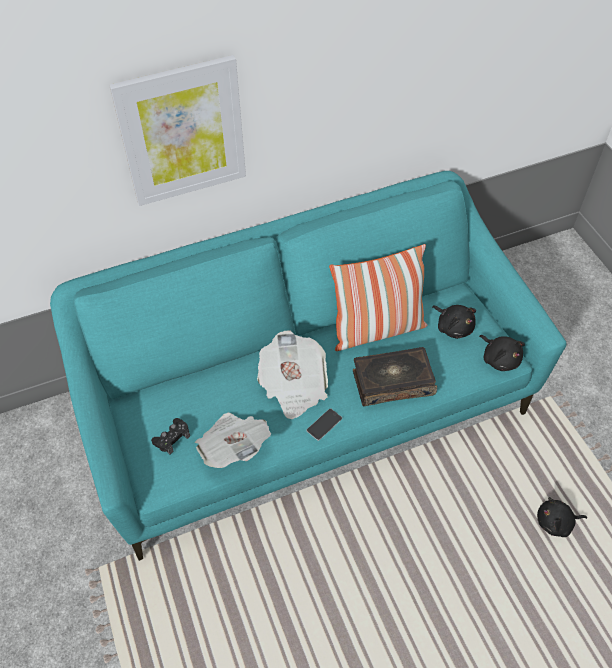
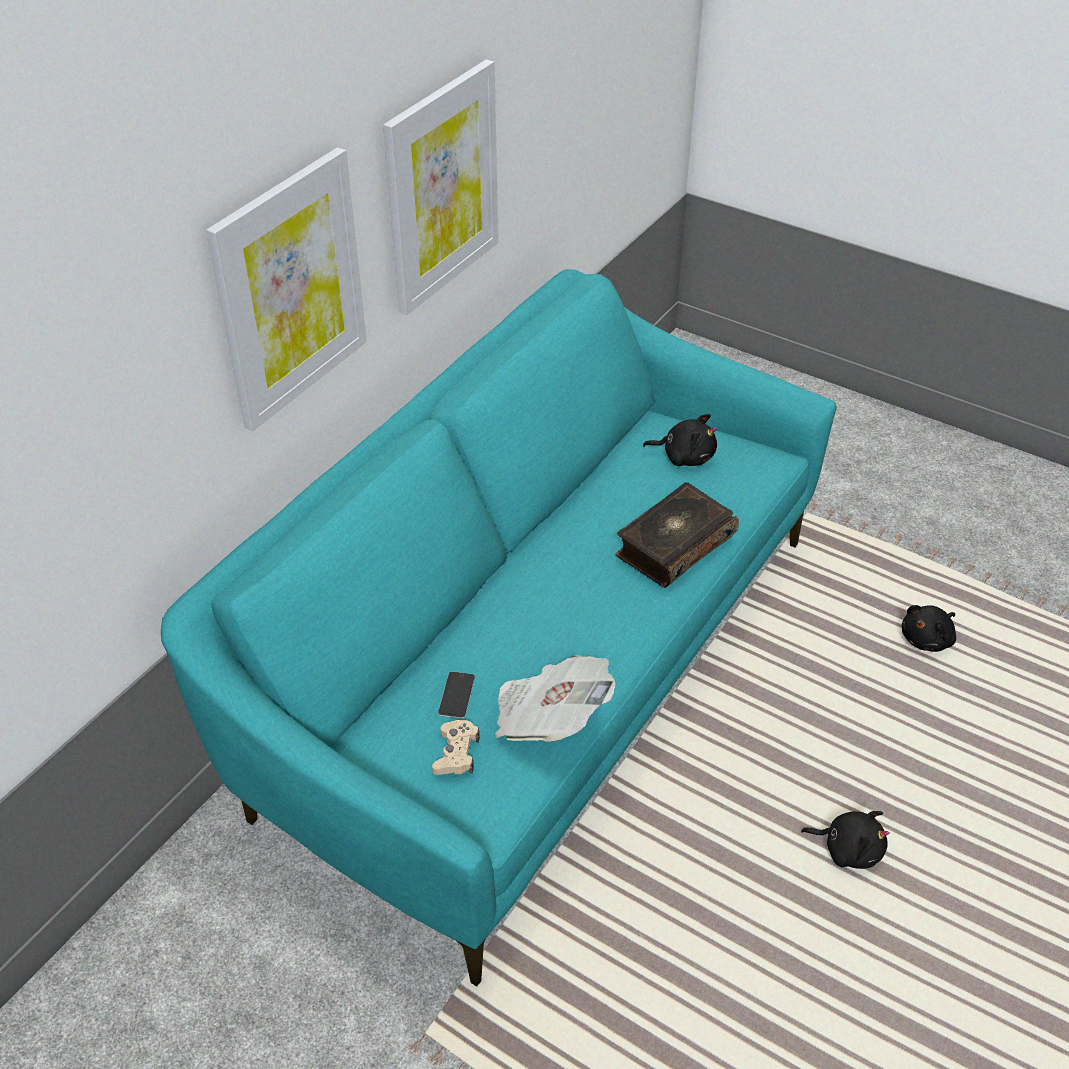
camera: 35 degrees left, 10 degrees down
(172, 438) = (456, 754): black game controller -> beige game controller
(293, 386) = (559, 610): newspaper -> none
(324, 424) = (637, 632): phone -> phone (456, 695)
(334, 96) = (441, 187): none -> picture
(377, 329) = (600, 500): pillow -> none
(499, 358) = (766, 464): black plush toy -> black plush toy (848, 849)

